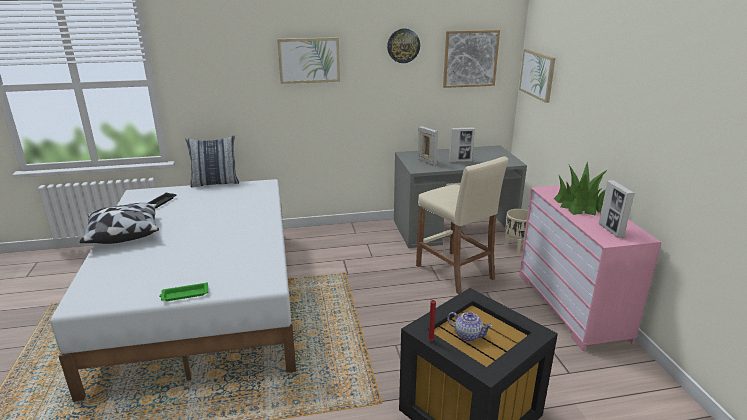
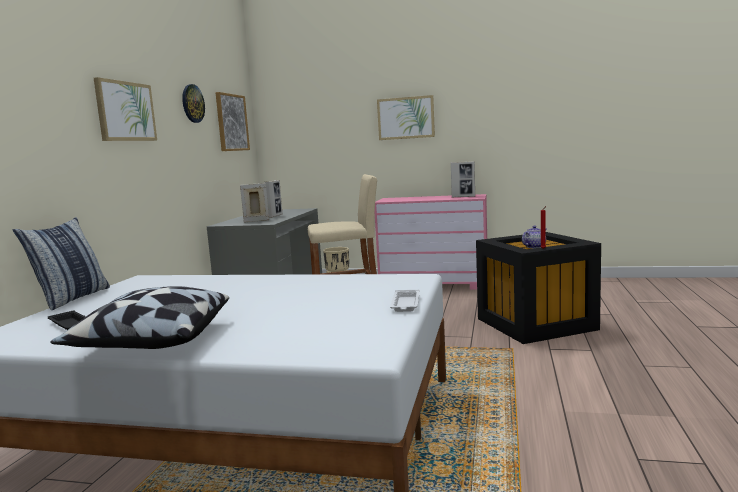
camera: 65 degrees left, 15 degrees down
(184, 295) = (405, 304): green tray -> white tray
(537, 74) = (289, 132): picture -> picture (406, 118)
(580, 205) = (418, 198): potted plant -> none

